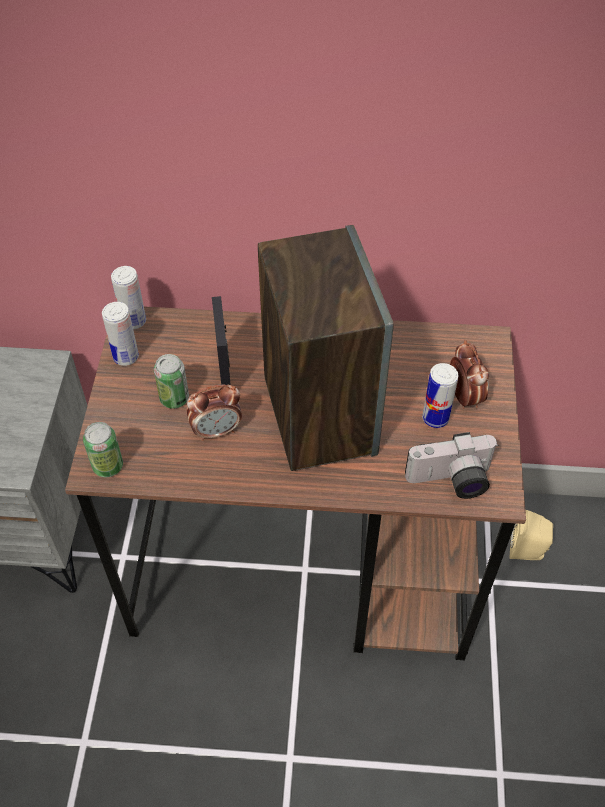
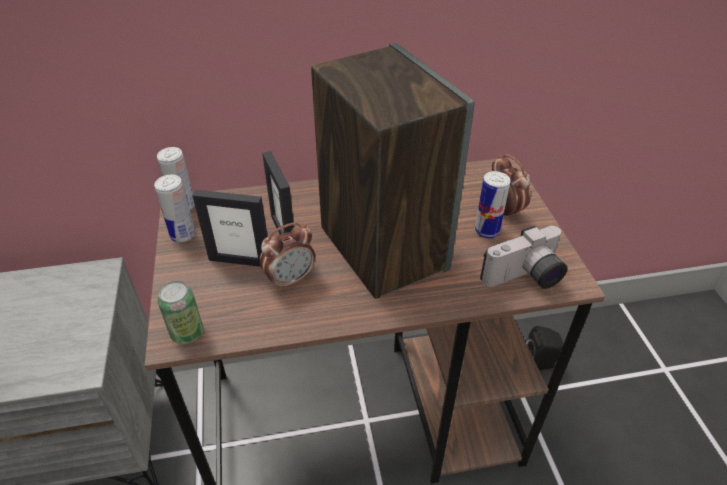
camera: 15 degrees left, 10 degrees down
(174, 398) = (240, 260): can -> picture frame
(527, 551) = (540, 363): beige speaker -> black speaker

